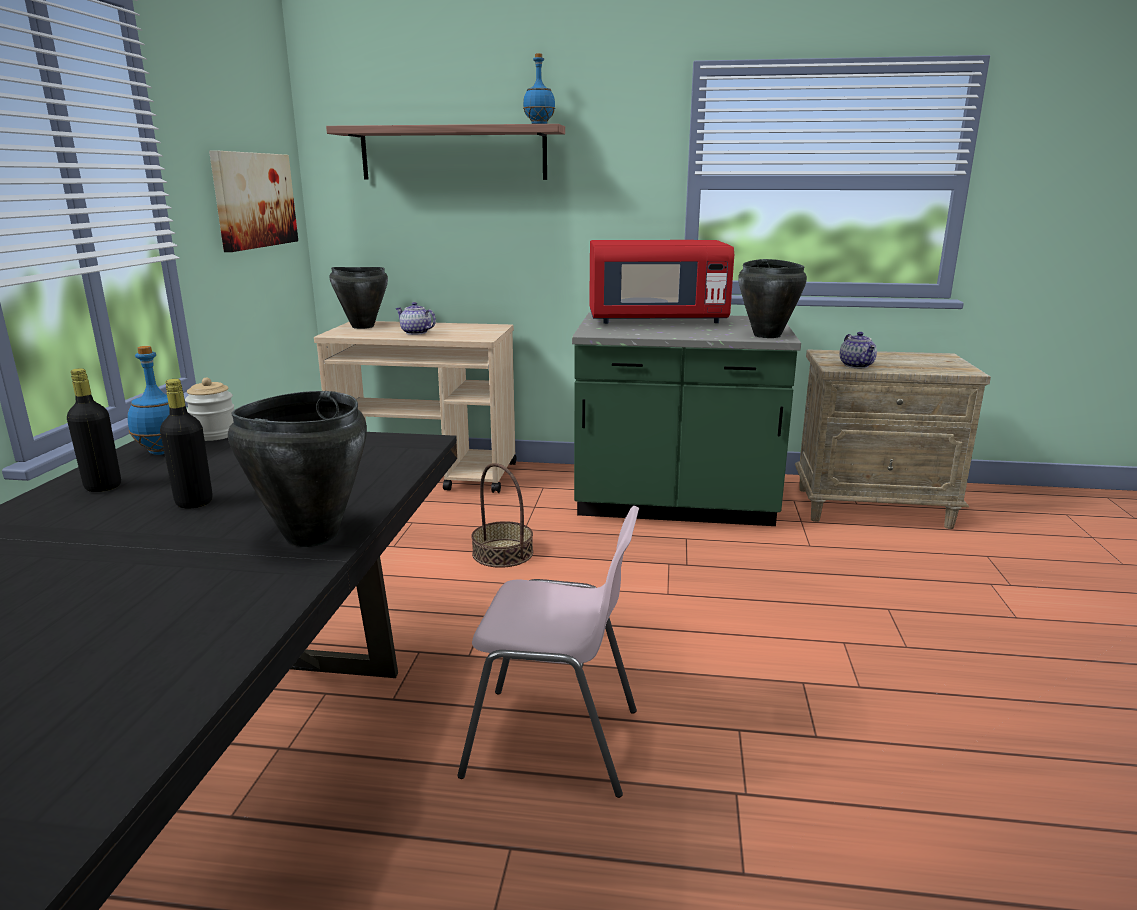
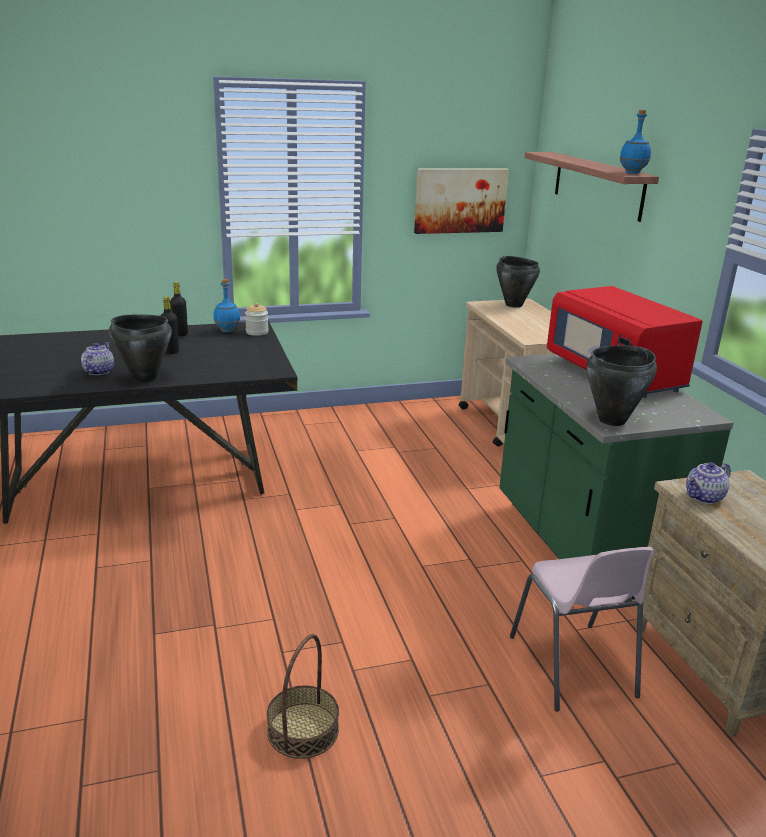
camera: 65 degrees right, 5 degrees up
(415, 333) = (517, 320): teapot -> teapot (98, 371)
(502, 553) = (423, 489): basket -> basket (303, 730)
(554, 742) = (231, 555): pink chair -> pink chair (572, 667)

